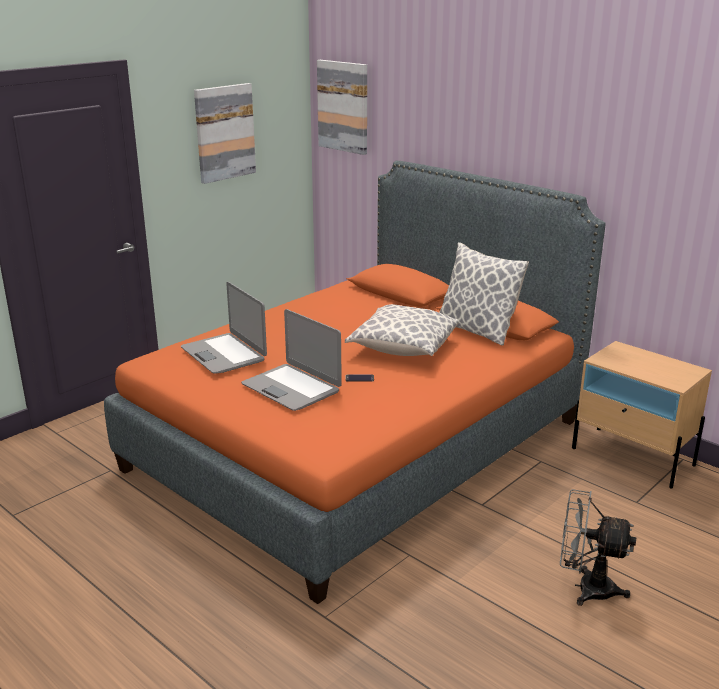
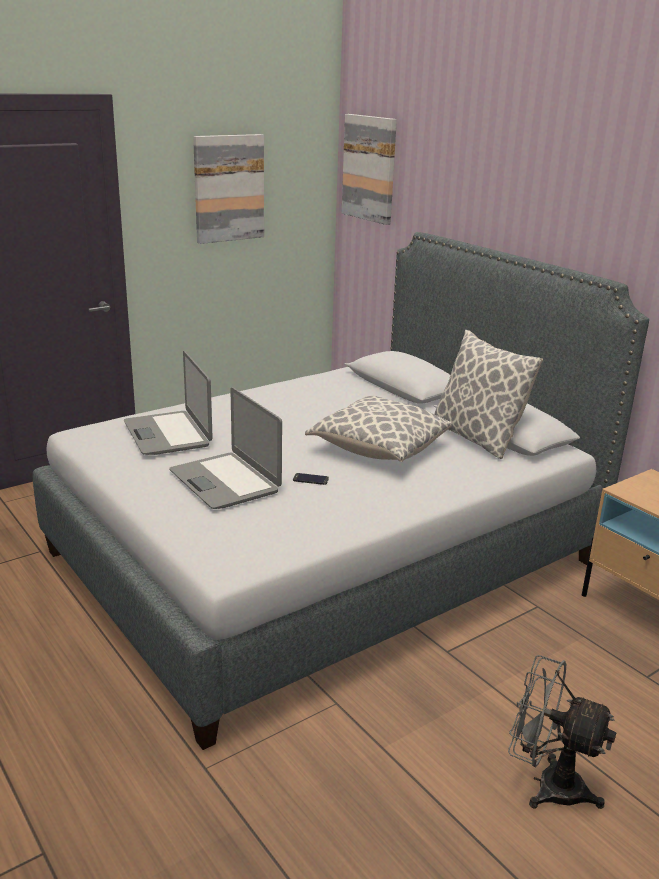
camera: 10 degrees right, 0 degrees up
(359, 443) = (325, 556): orange bed -> grey bed

